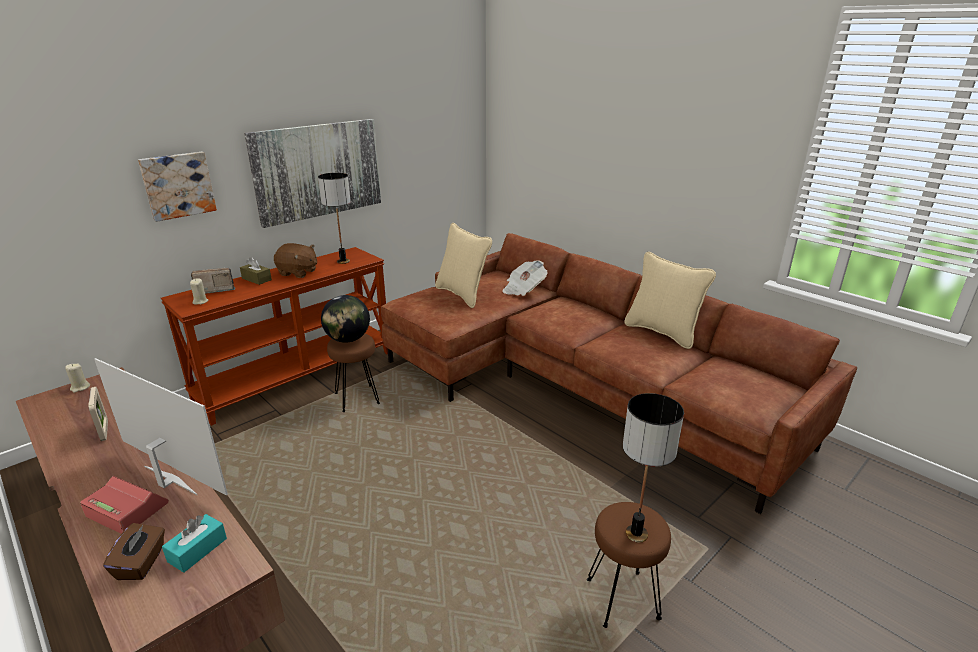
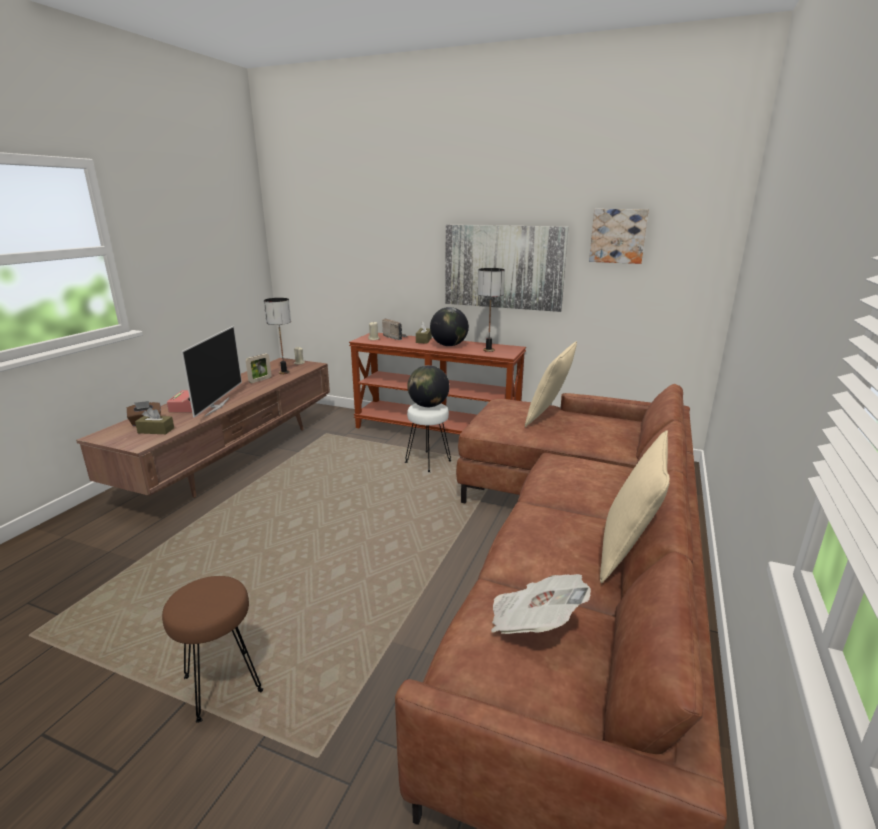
camera: 65 degrees right, 5 degrees down
(177, 185) = (396, 256): picture -> picture (618, 236)
(197, 550) = (156, 430): turquoise tissue box -> brown tissue box
(298, 272) = (449, 345): brown plush toy -> globe
(357, 398) = (428, 461): brown stool -> white stool
(523, 289) = (606, 440): newspaper -> newspaper (533, 623)
(636, 533) = (190, 601): table lamp -> table lamp (284, 372)

